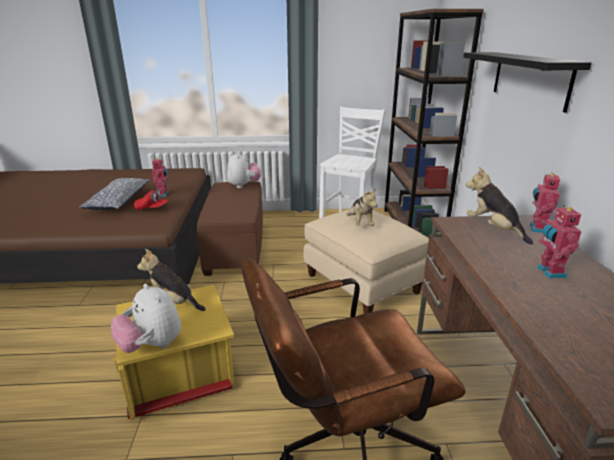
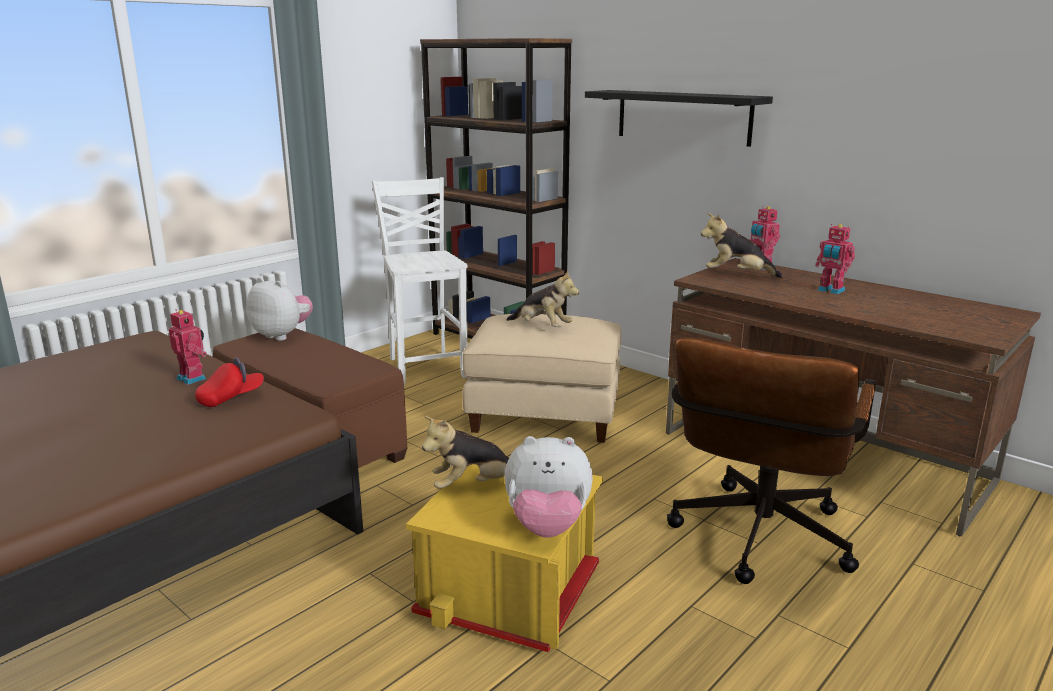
camera: 45 degrees left, 5 degrees down
(118, 201) = (133, 410): pillow -> none

